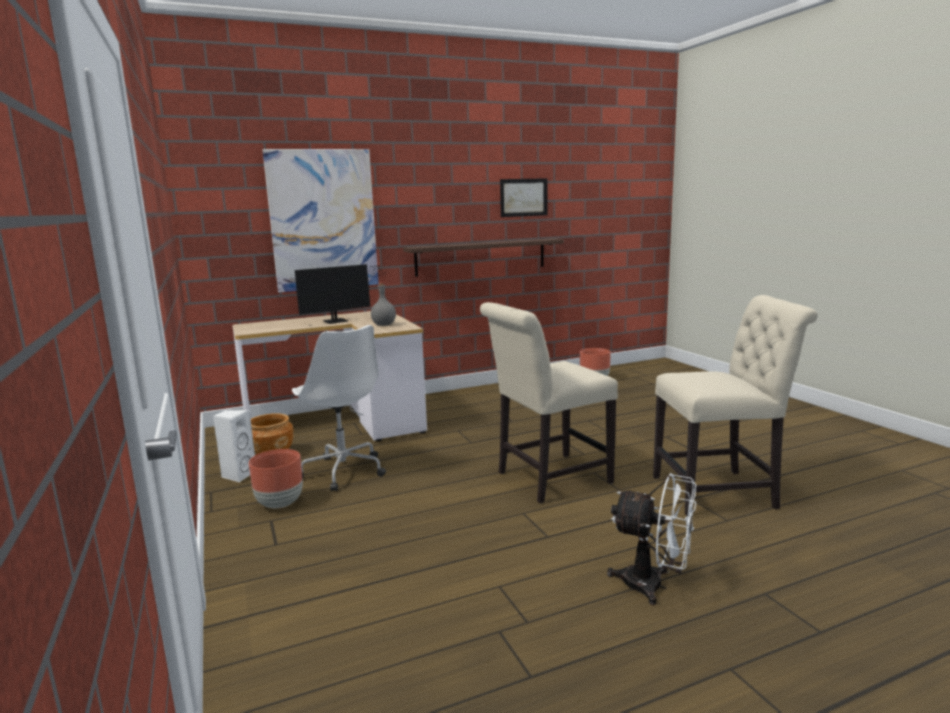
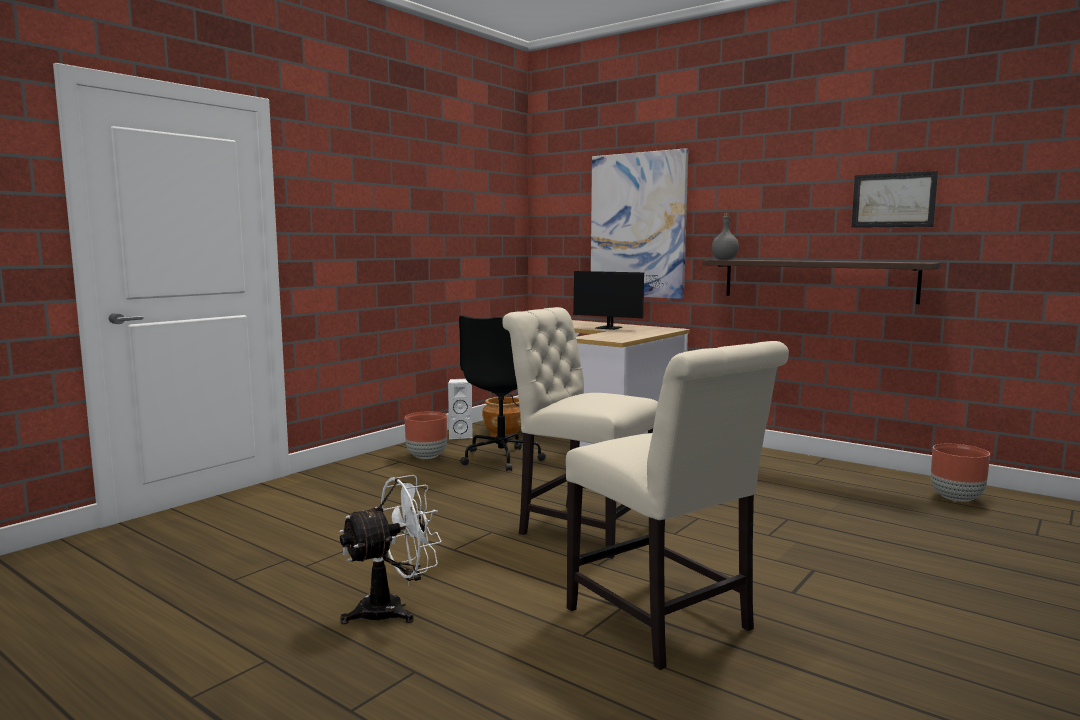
camera: 60 degrees right, 5 degrees down
(344, 472) = (500, 459): white office chair -> black office chair
(383, 325) = (616, 335): grey bottle -> grey bottle (724, 259)
(653, 586) = (392, 609): white fan -> white fan turned 120 degrees counterclockwise

